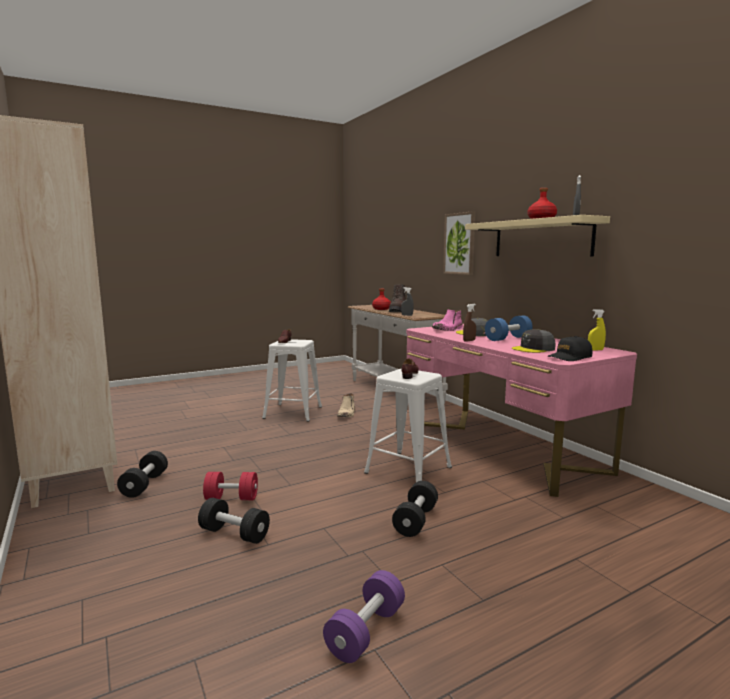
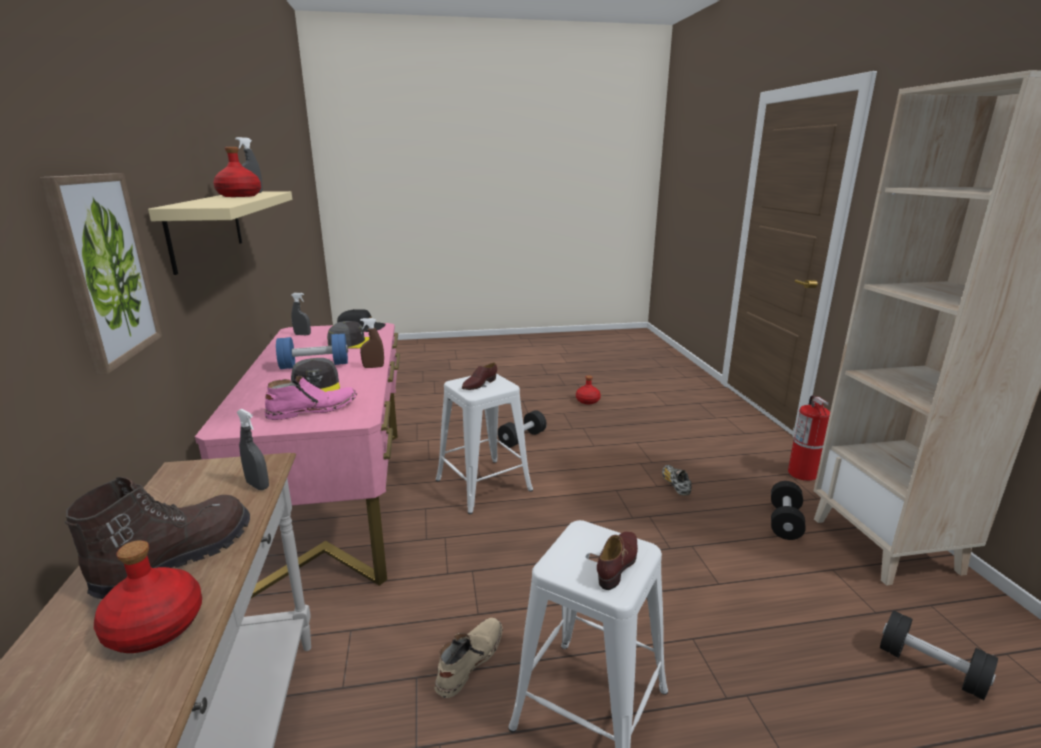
camera: 160 degrees left, 10 degrees up
(68, 536) = (802, 474): none -> fire extinguisher
(231, 498) = (675, 485): red dumbbell -> shoe
(234, 534) = (663, 453): black dumbbell -> black dumbbell (930, 668)
(365, 631) = (587, 401): purple dumbbell -> red bottle
(595, 350) = (302, 334): yellow spray bottle -> grey spray bottle

